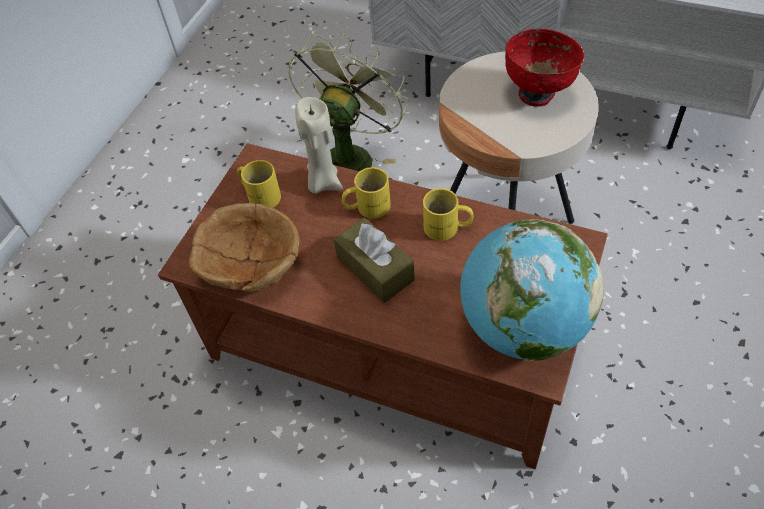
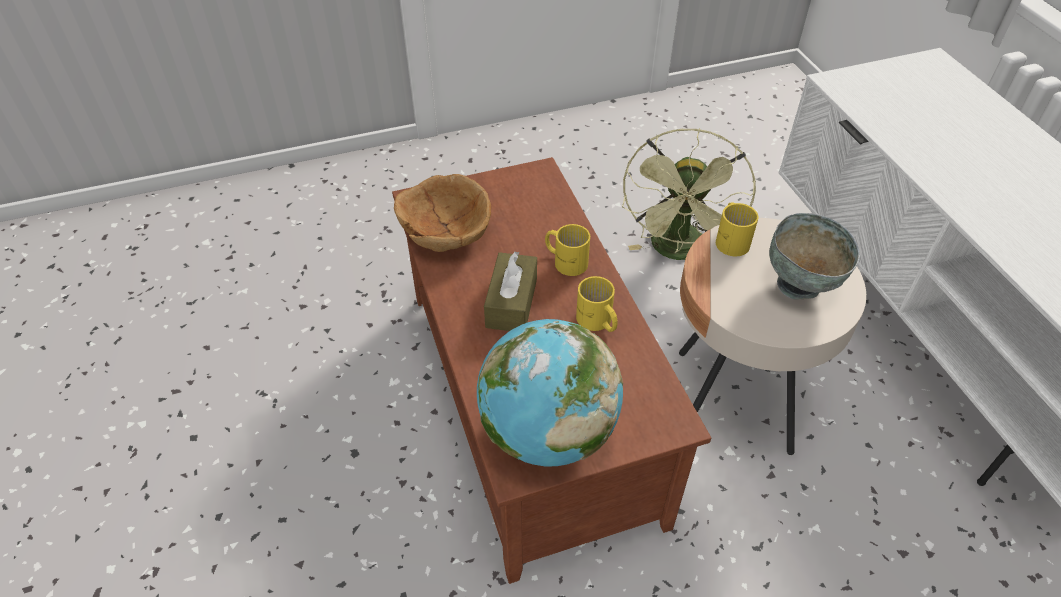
camera: 45 degrees right, 5 degrees down
(260, 194) = (513, 195): yellow mug -> yellow mug (732, 239)
(323, 182) = (561, 221): beige candle -> none
(349, 155) = (678, 251): green fan -> green fan turned 120 degrees clockwise
(537, 93) = (800, 285): red bowl -> grey bowl

